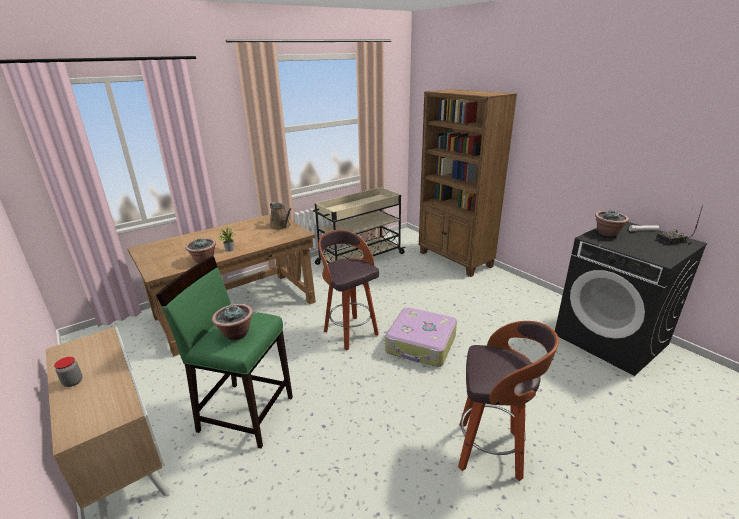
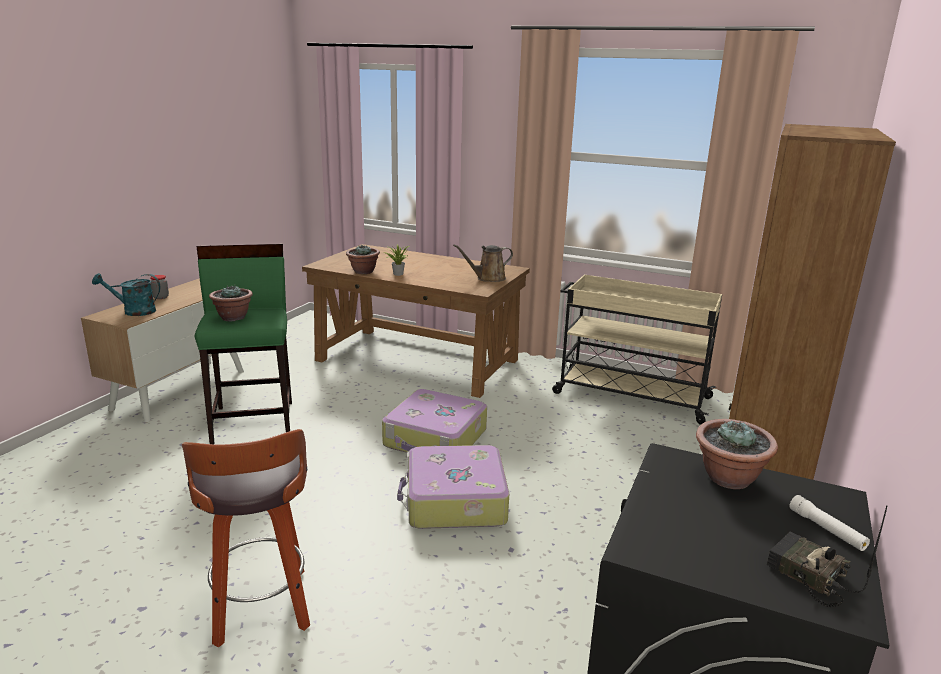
camera: 60 degrees right, 5 degrees down
(94, 406) = (134, 311): none -> turquoise watering can
(281, 226) = (488, 278): brown watering can -> brown watering can turned 45 degrees clockwise
(350, 332) = (435, 439): stool -> suitcase

